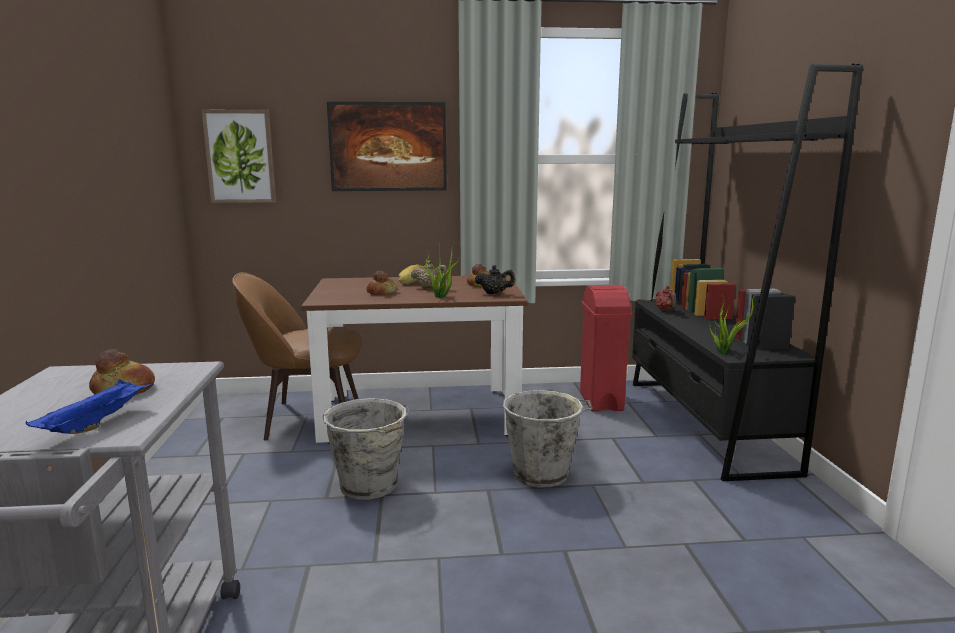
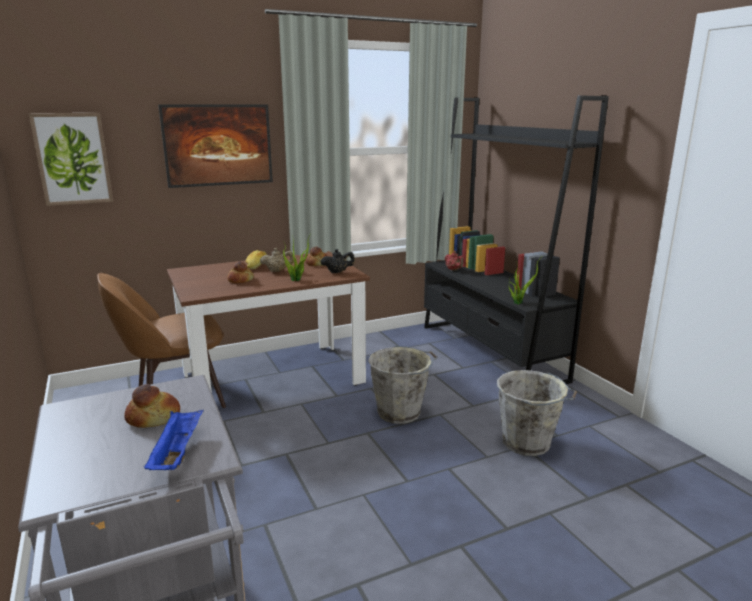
camera: 20 degrees left, 5 degrees up
(370, 486) = (272, 448): grey bucket -> grey bucket (528, 443)
(601, 402) = (409, 345): red trash can -> none

